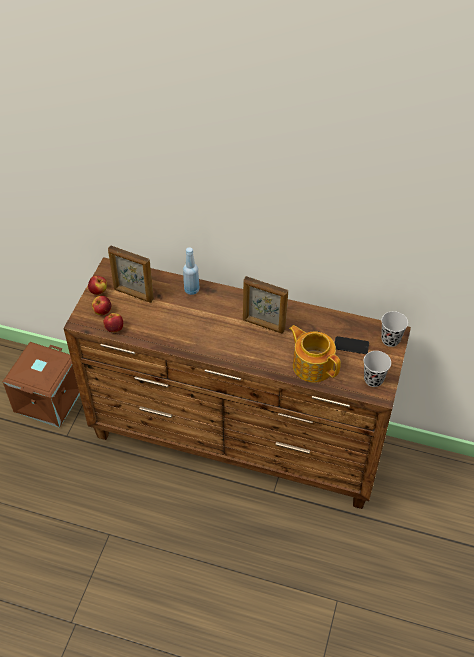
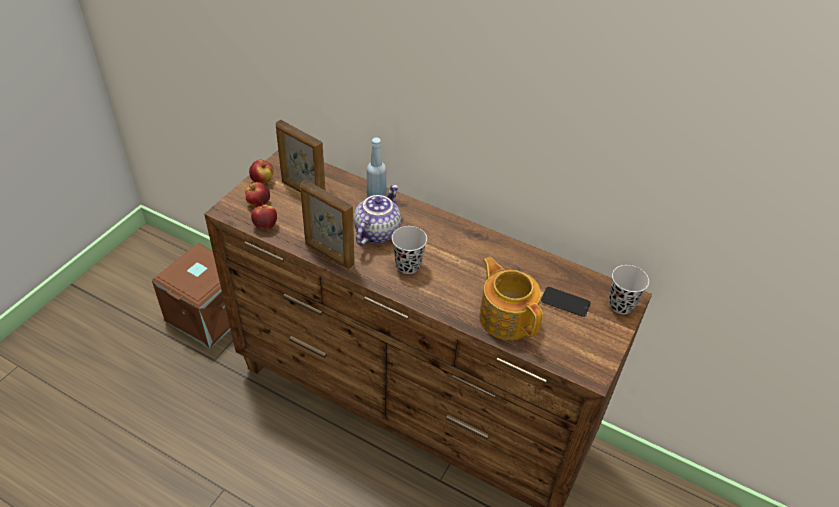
camera: 10 degrees right, 5 degrees down
(200, 317) = (376, 232): none -> teapot
(263, 325) = (454, 255): picture frame -> picture frame (329, 254)
(373, 379) = (586, 351): black cup -> black cup (408, 265)

